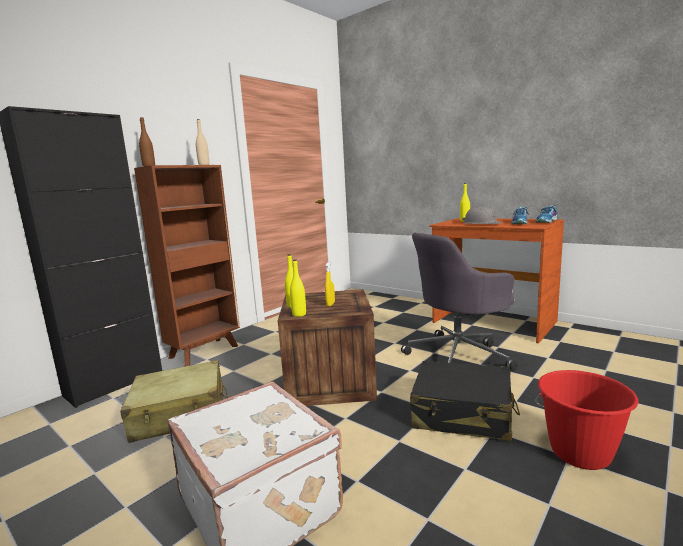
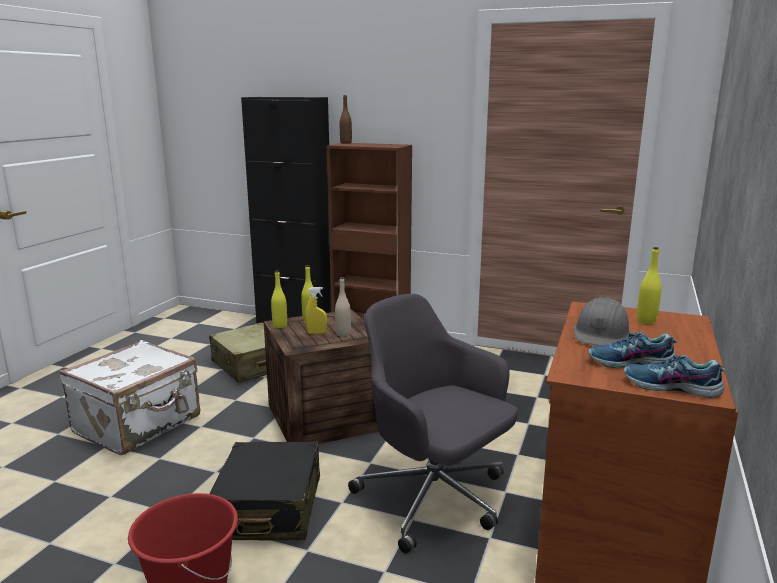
camera: 70 degrees right, 5 degrees up
(204, 165) = (389, 146): beige bottle -> beige bottle (343, 334)

